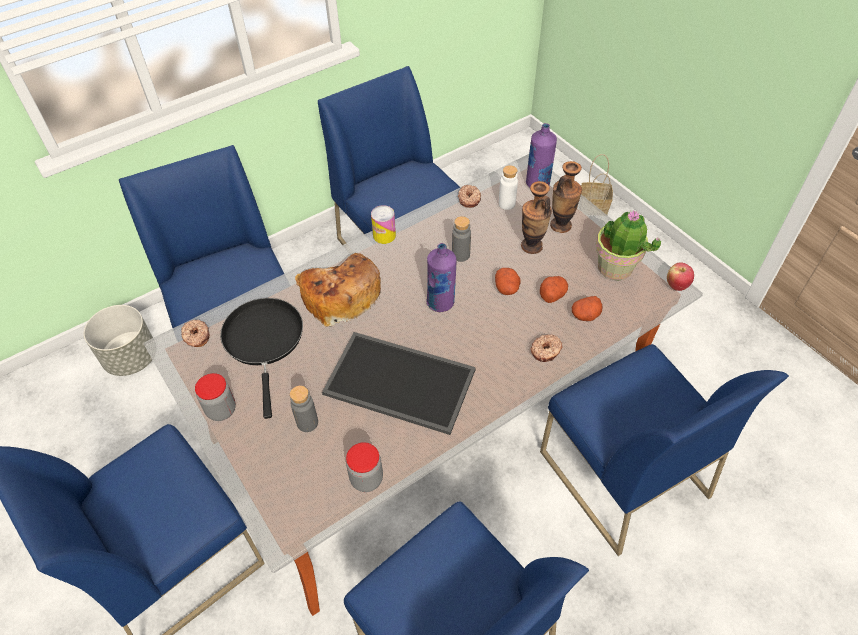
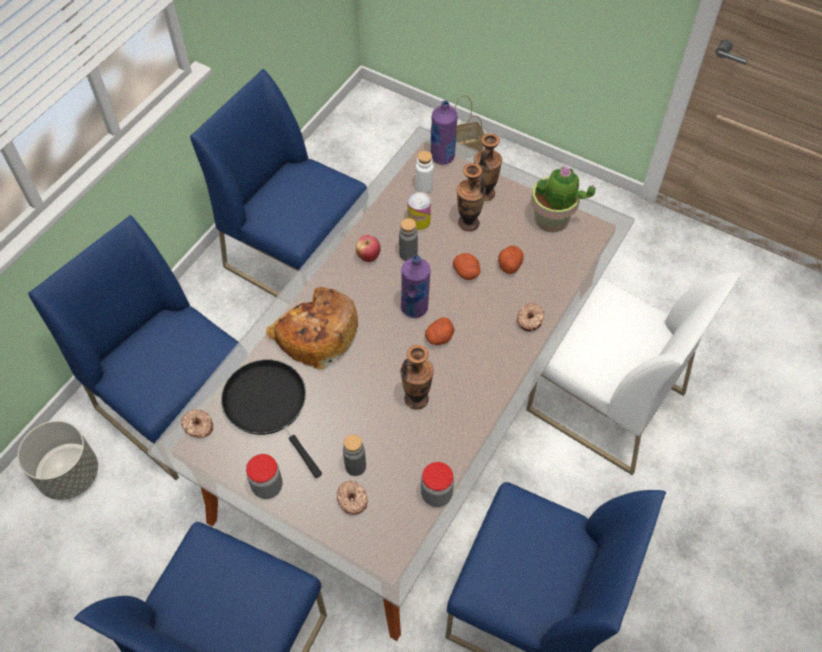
camera: 25 degrees left, 5 degrees up
(384, 235) = (325, 258): can -> can (419, 220)
(397, 383) = (416, 399): tray -> vase
(469, 199) = (386, 193): donut -> donut (352, 500)
(585, 315) = (547, 274): potato -> potato (439, 337)
(621, 473) = (604, 401): blue chair -> white chair
(676, 285) = (610, 219): apple -> apple (368, 256)

